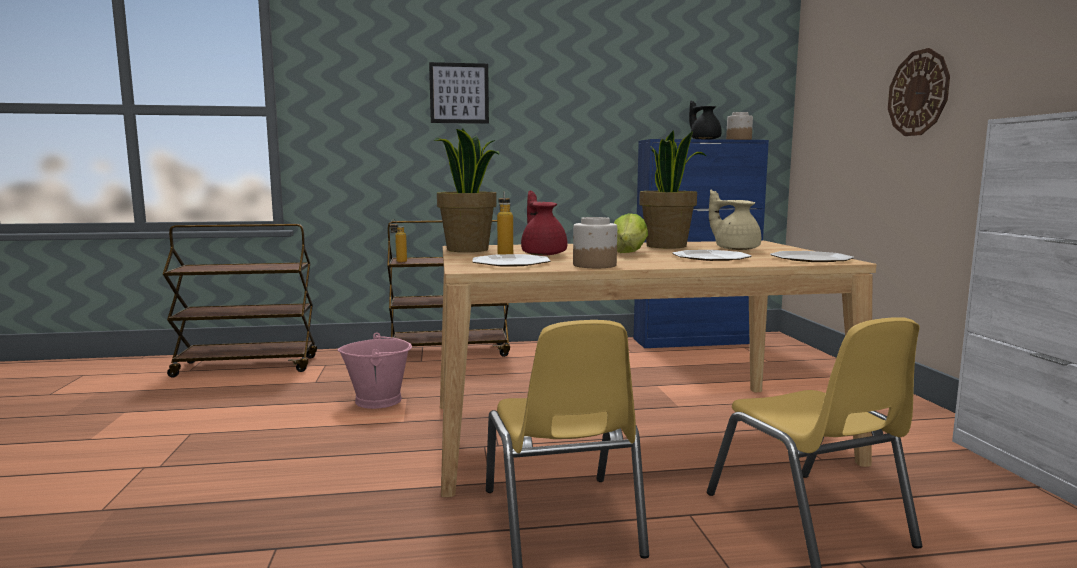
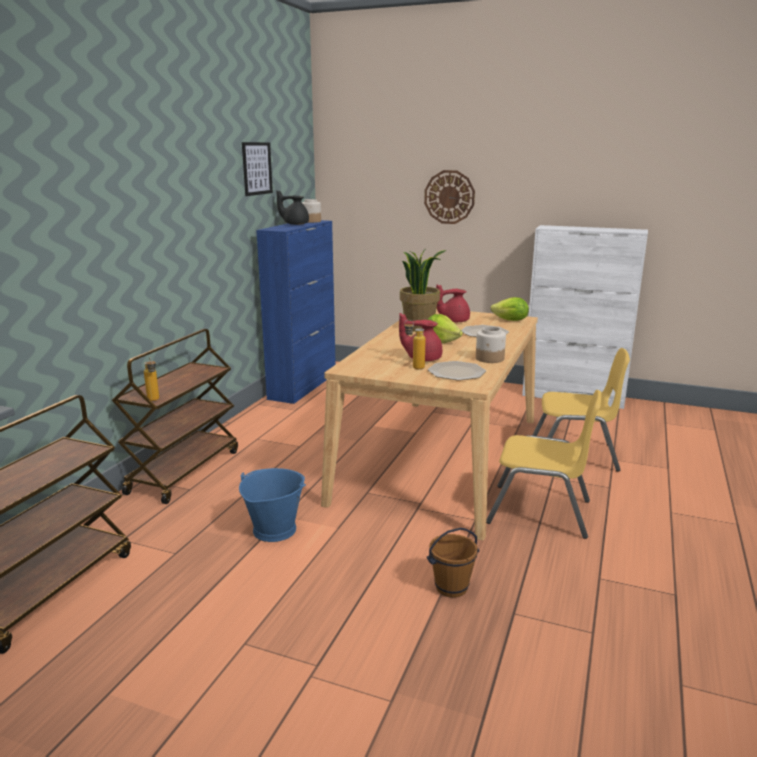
camera: 60 degrees left, 10 degrees up
(318, 498) = (451, 587): none -> brown bucket
(379, 400) = (274, 529): pink bucket -> blue bucket
(459, 93) = (137, 201): picture -> picture (257, 168)
(468, 250) = (368, 370): potted plant -> none
(735, 249) = (453, 321): beige teapot -> red teapot
(810, 259) = (510, 321): plate -> lettuce

